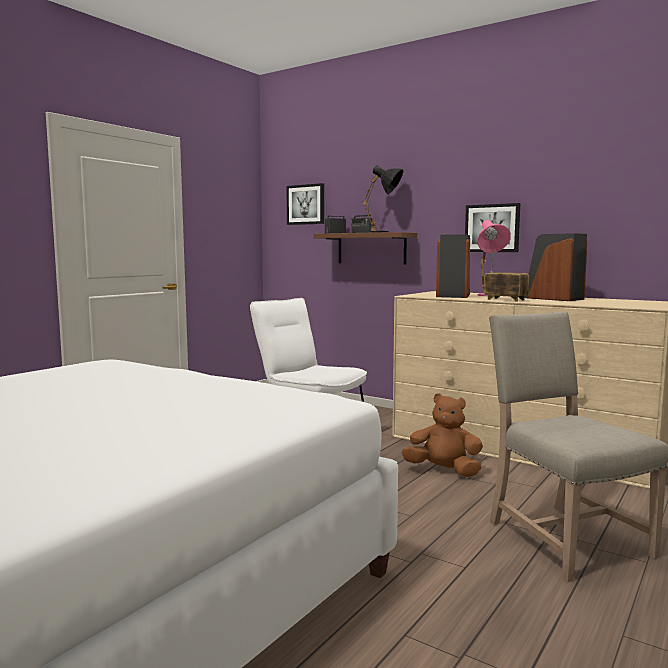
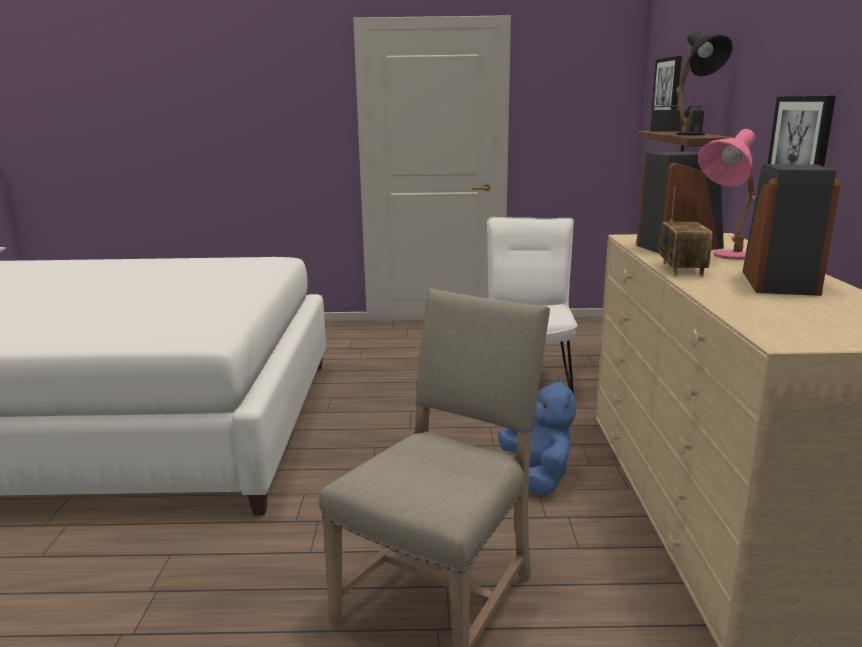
camera: 55 degrees right, 10 degrees up
(443, 471) = (537, 475): brown plush toy -> blue plush toy

